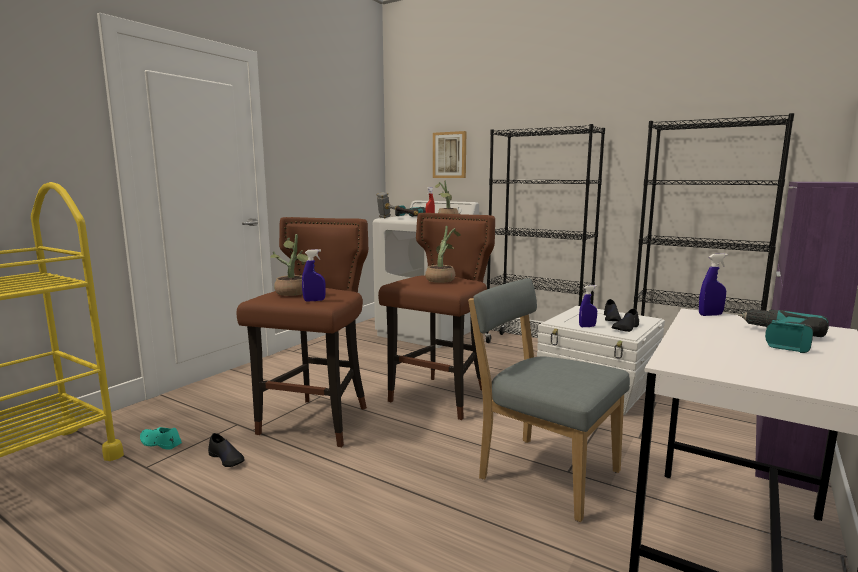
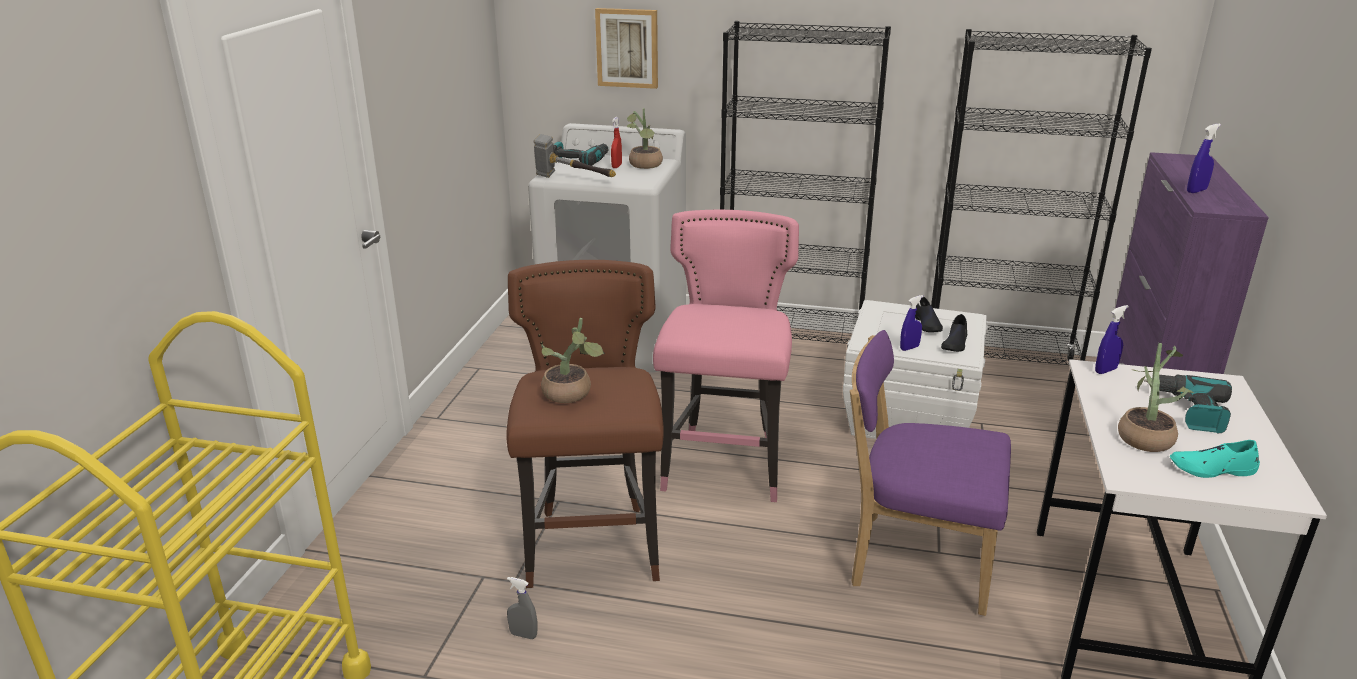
camera: 20 degrees left, 15 degrees up
(160, 443) = (402, 634): turquoise shoe -> turquoise shoe (1212, 469)
(227, 458) = (523, 635): black shoe -> grey spray bottle
(314, 300) = (619, 407): blue spray bottle -> blue spray bottle (1196, 191)
(440, 398) = (724, 469): brown stool -> pink stool
(442, 279) = (734, 319): potted plant -> potted plant (1144, 436)
(543, 473) = (914, 560): grey chair -> purple chair

